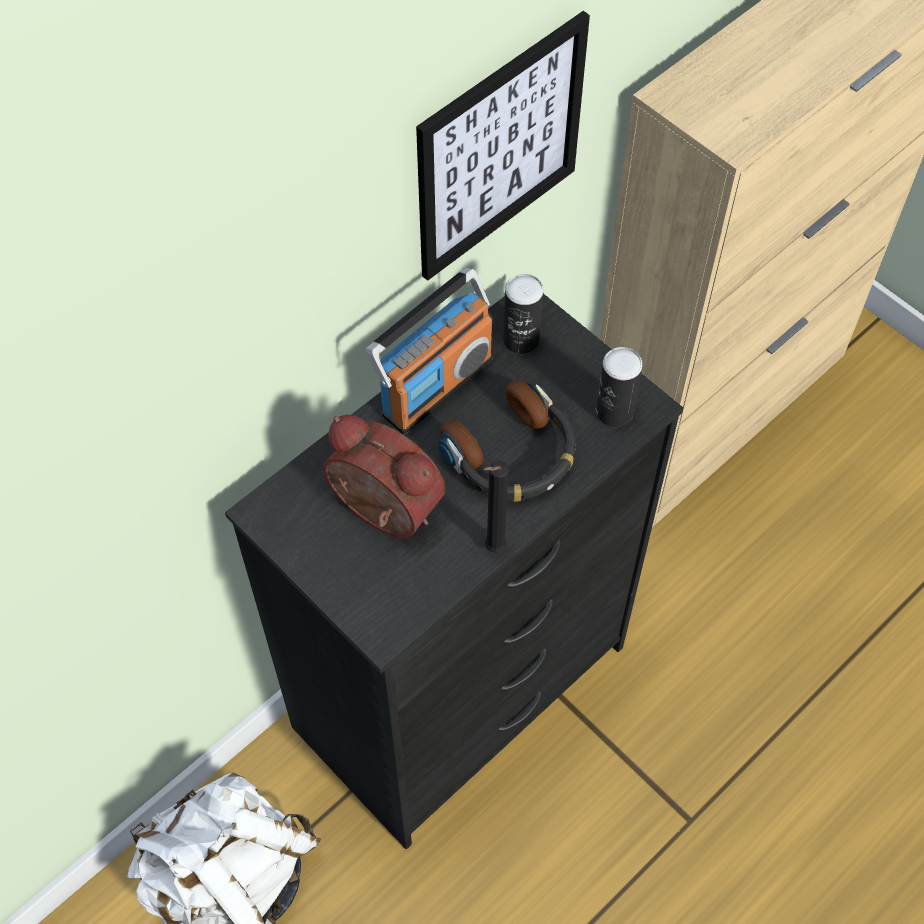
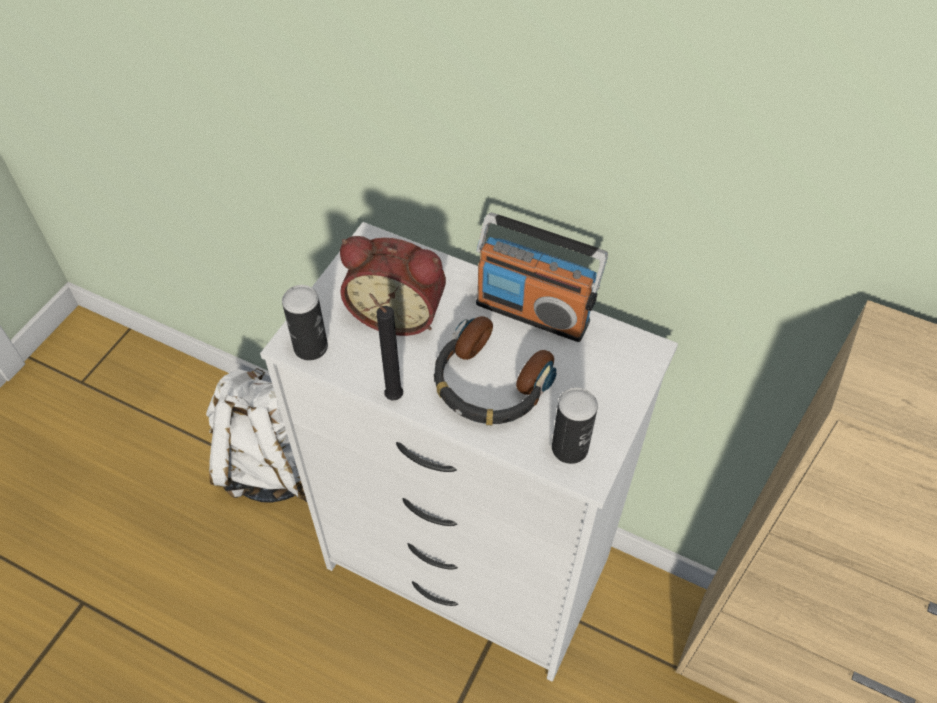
camera: 70 degrees right, 5 degrees down
(382, 512) = (398, 312): alarm clock -> alarm clock turned 90 degrees clockwise
(461, 688) = (466, 565): black dresser -> white dresser
(499, 148) = (697, 193): picture -> none
(521, 340) = (610, 357): can -> can (310, 347)

